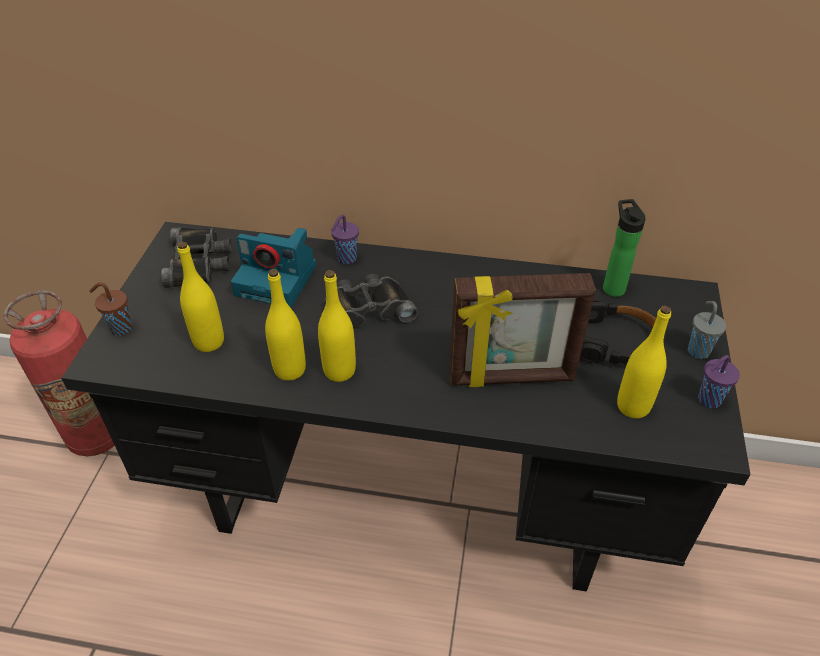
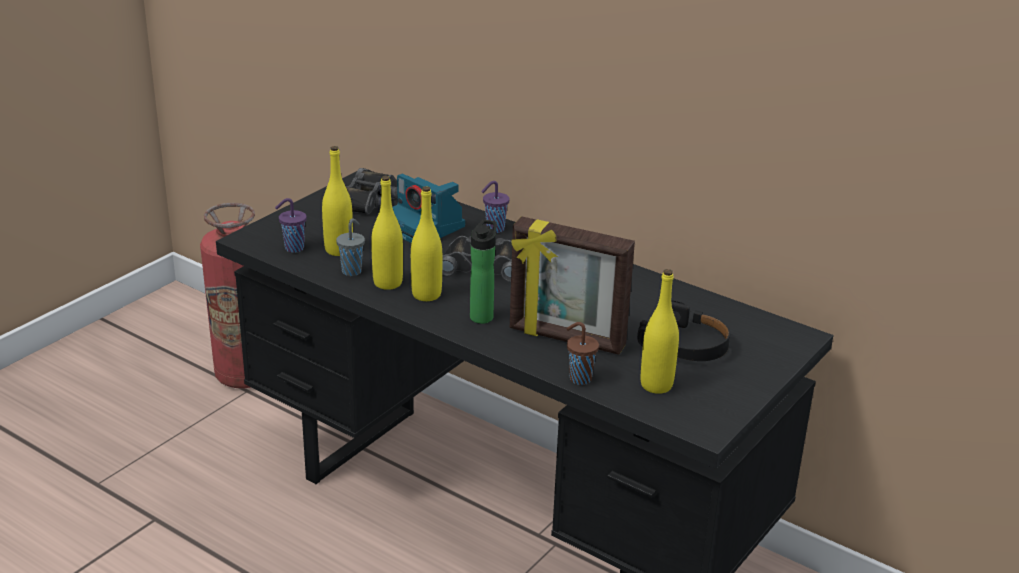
camera: 25 degrees right, 15 degrees down
(120, 328) = (278, 224): brown cup -> brown cup (579, 378)
(612, 287) = (722, 309): bottle -> bottle (482, 315)
(697, 350) = (758, 370): grey cup -> grey cup (352, 271)
(708, 400) = (730, 402): purple cup -> purple cup (293, 248)

